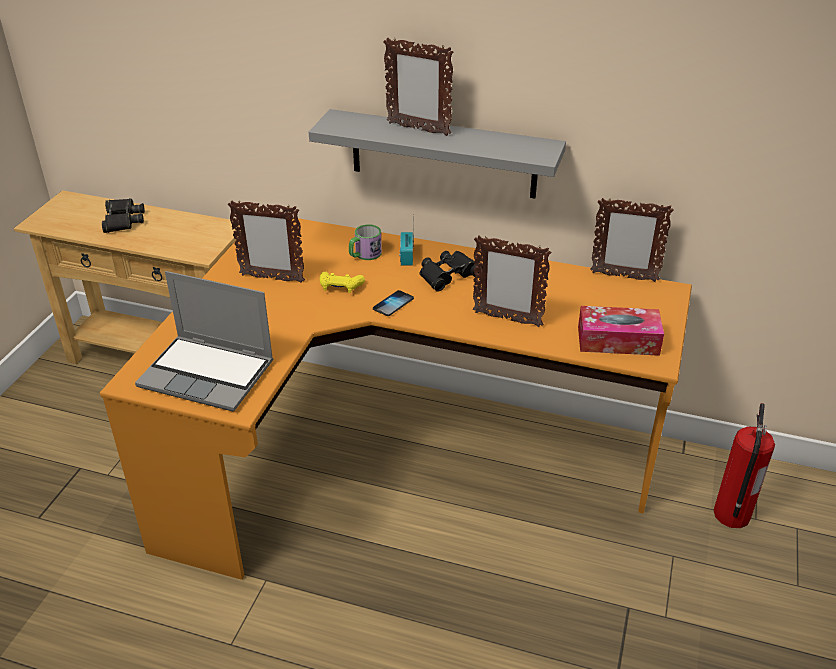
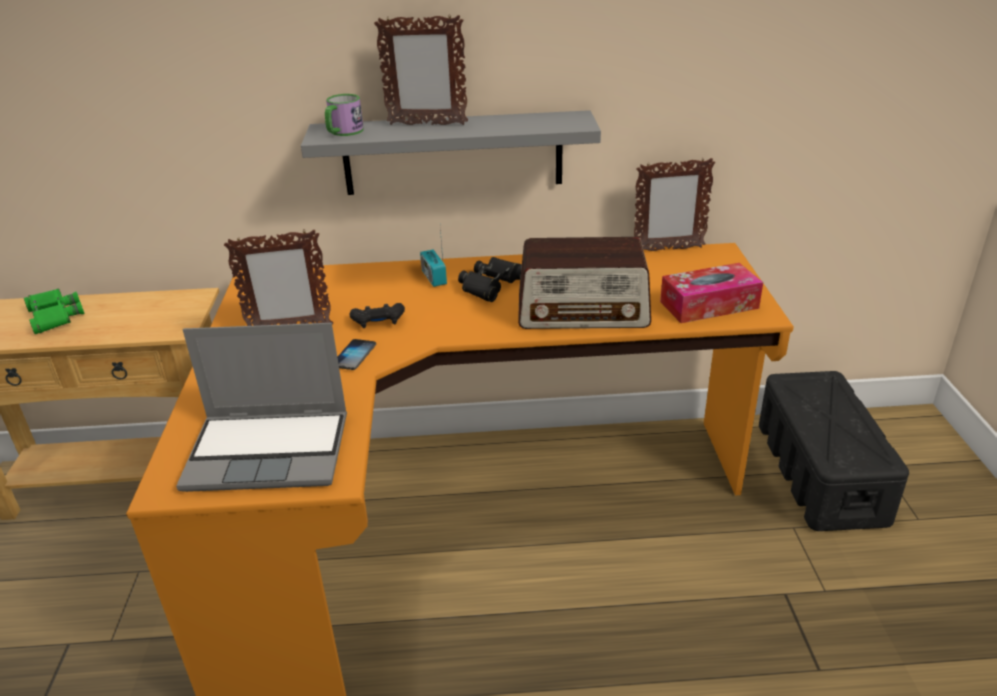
camera: 20 degrees left, 5 degrees down
(122, 220) = (54, 316): black binoculars -> green binoculars
(340, 287) = (378, 322): yellow game controller -> black game controller
(364, 255) = (385, 285): mug -> mug (343, 132)
(393, 304) = (450, 325): phone -> phone (354, 356)
(506, 319) = (583, 311): picture frame -> radio
(732, 515) = (819, 471): fire extinguisher -> black storage box

